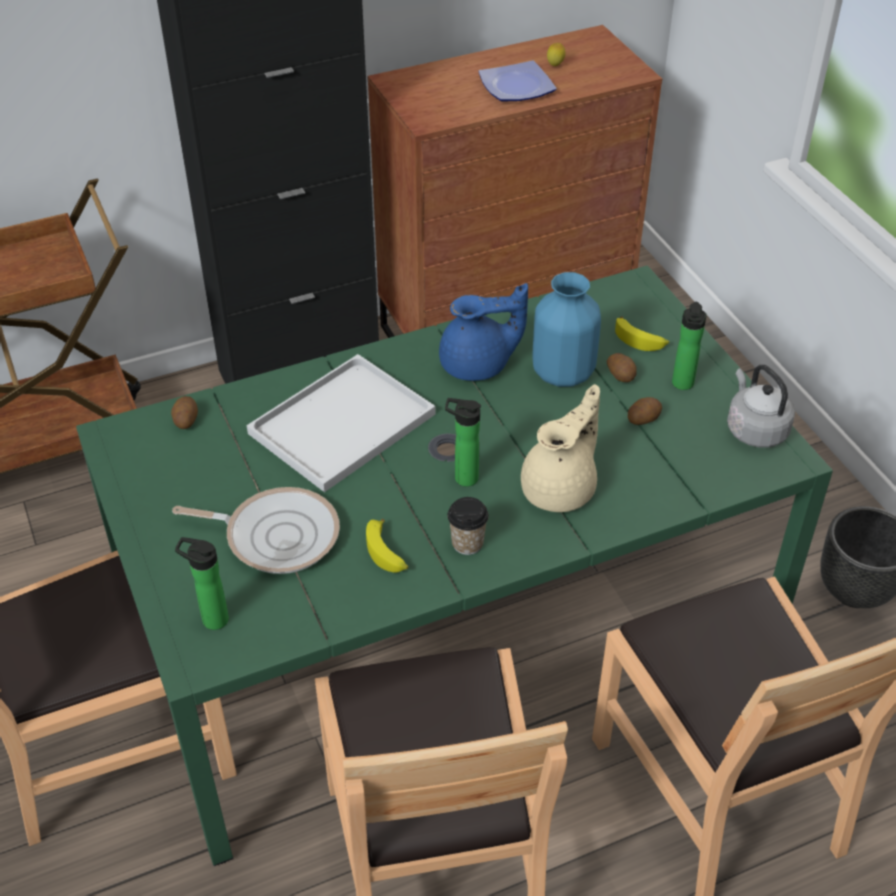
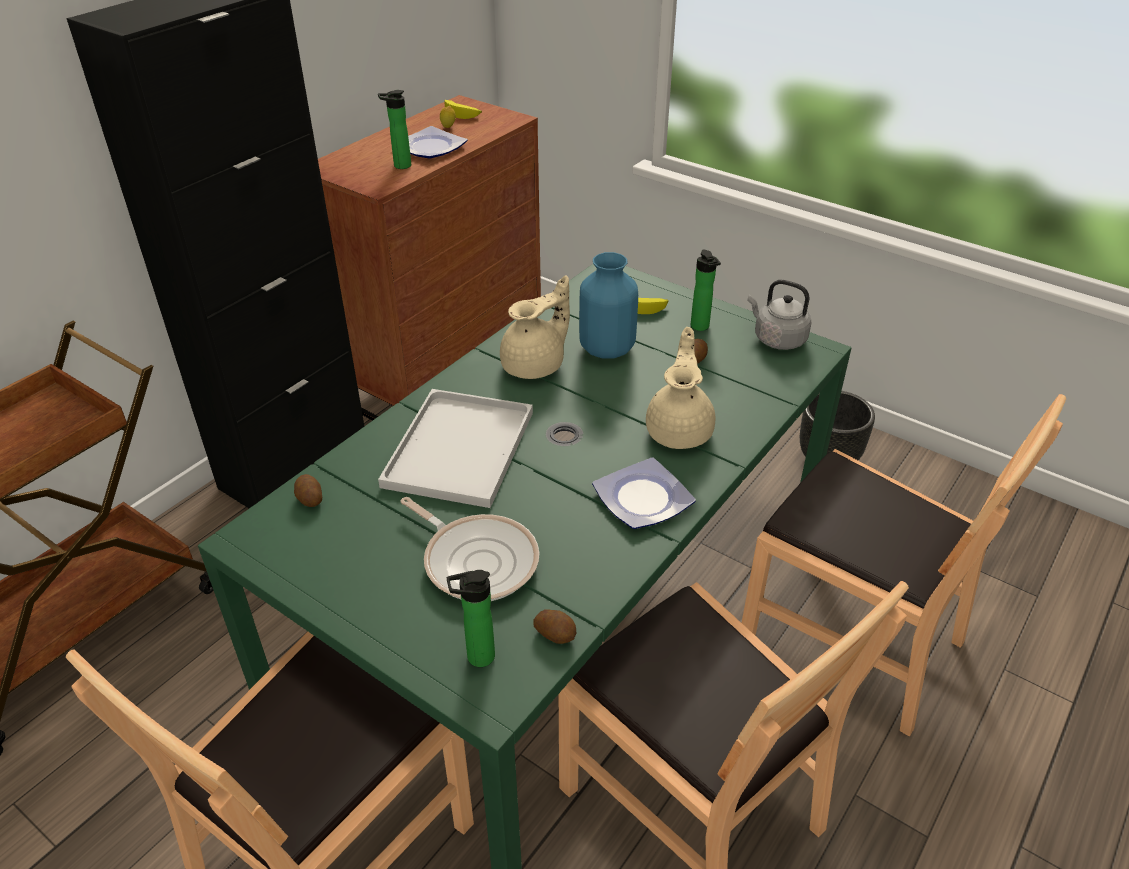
camera: 30 degrees left, 5 degrees down
(276, 535) = (477, 560): frying pan -> frying pan turned 60 degrees clockwise
(387, 553) = (586, 534): banana -> banana (463, 114)
(462, 478) = (597, 451): bottle -> bottle (399, 166)
(467, 543) = (645, 499): cup -> plate
(478, 365) = (535, 365): blue teapot -> beige teapot
(621, 375) = (651, 335): potato -> potato (555, 634)

